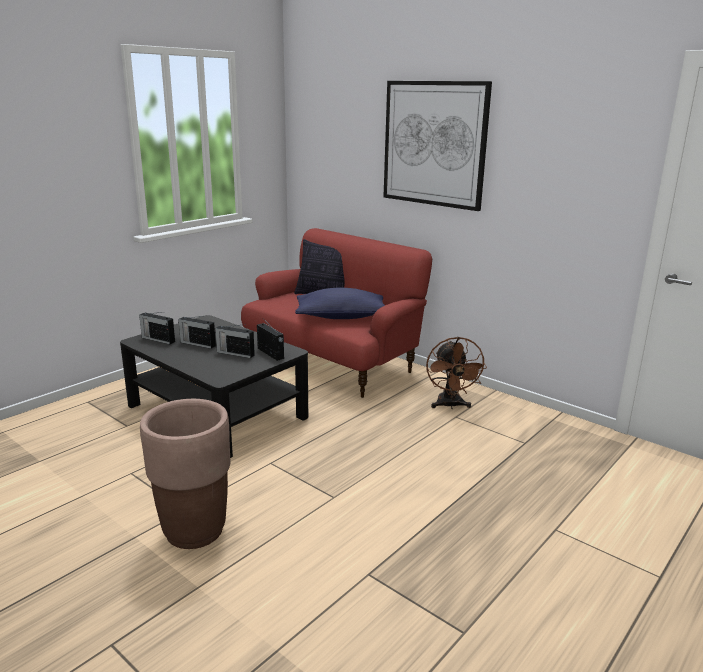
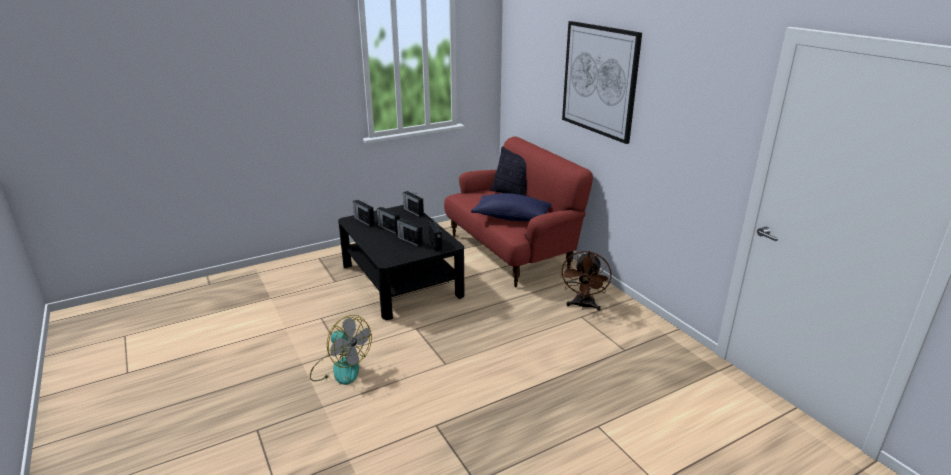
camera: 20 degrees right, 5 degrees up
(194, 531) = (340, 368): brown planter -> fan
(216, 323) = (413, 211): none -> radio

